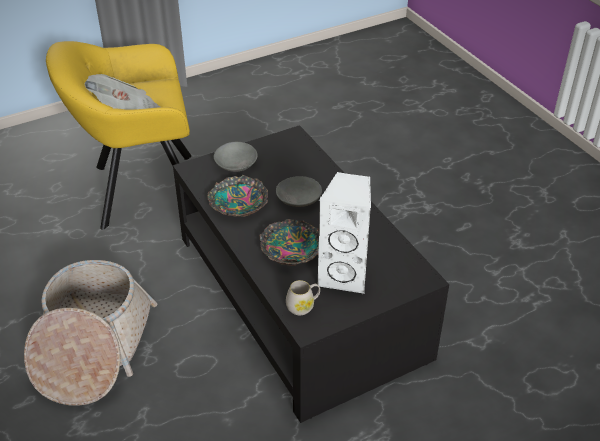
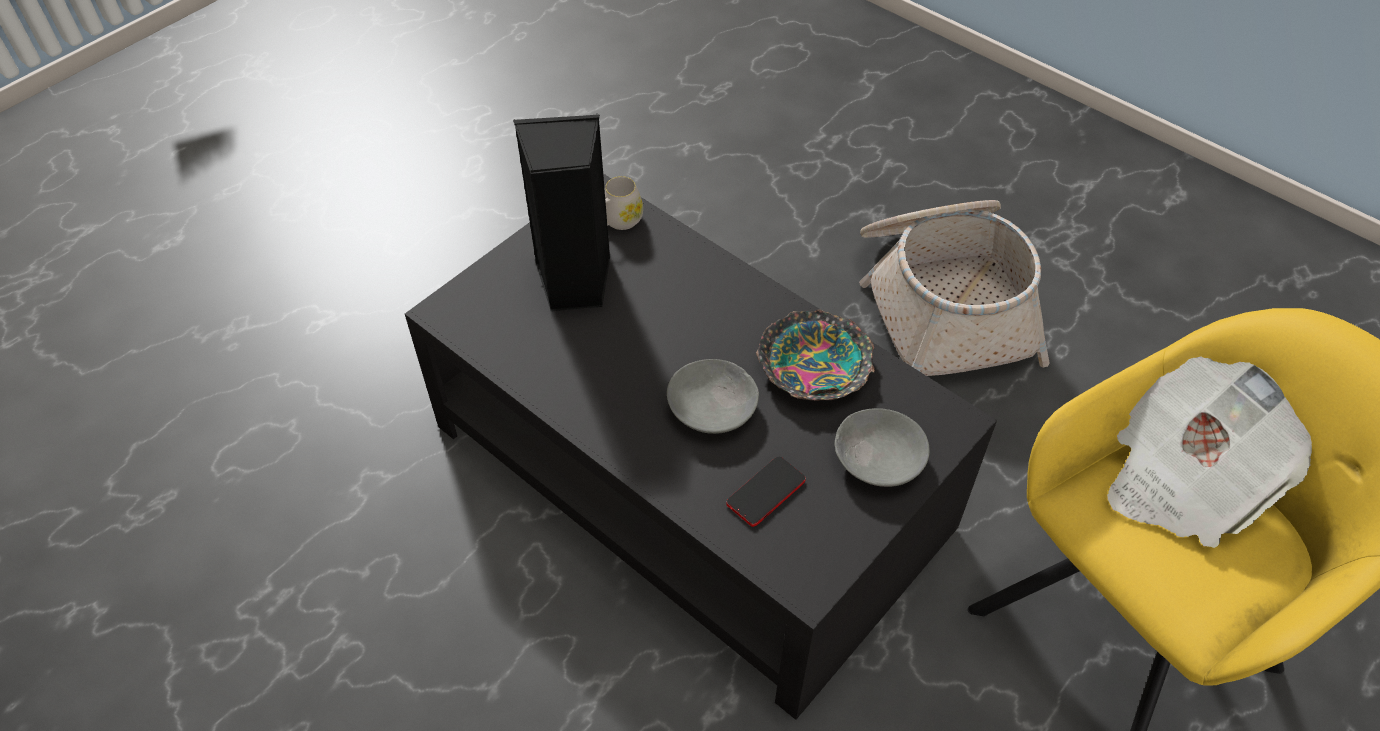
camera: 160 degrees right, 10 degrees up
(292, 165) = (766, 492): none -> phone
(292, 250) = (674, 303): bowl -> none
(345, 275) = (573, 282): white speaker -> black speaker

